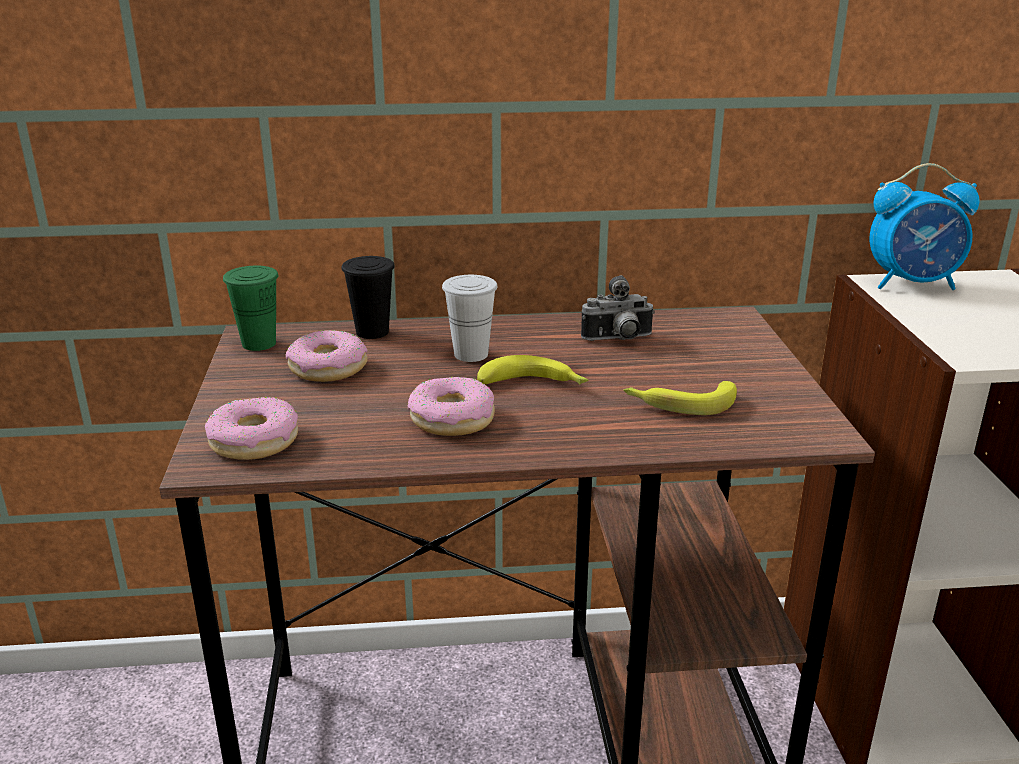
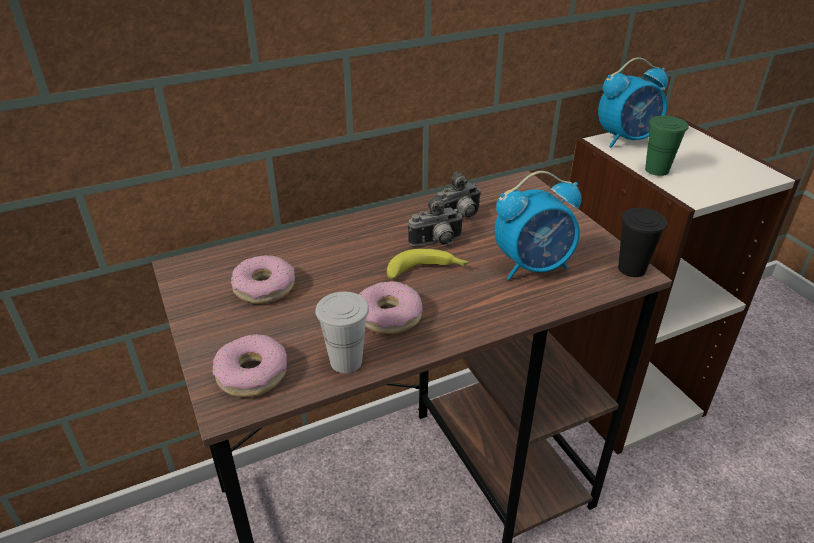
camera: 20 degrees left, 10 degrees up
(259, 343) = (192, 275): green cup -> green cup (657, 170)
(372, 332) = (277, 245): black cup -> black cup (631, 269)
(471, 354) = (365, 252): white cup -> white cup (346, 361)
(568, 360) = (437, 243): none -> camera
(679, 404) = (533, 267): banana -> alarm clock

